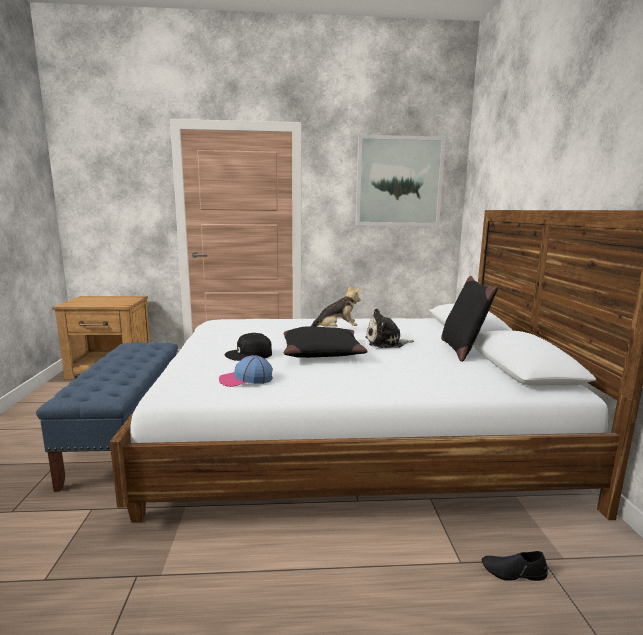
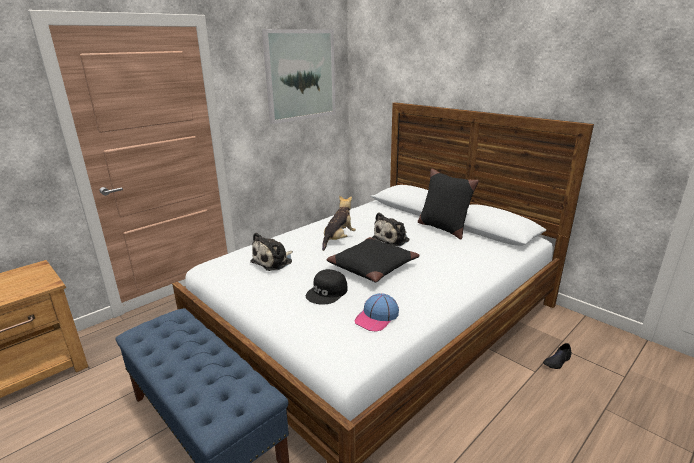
camera: 40 degrees left, 10 degrees up
(256, 328) = (274, 261): none -> plush toy

